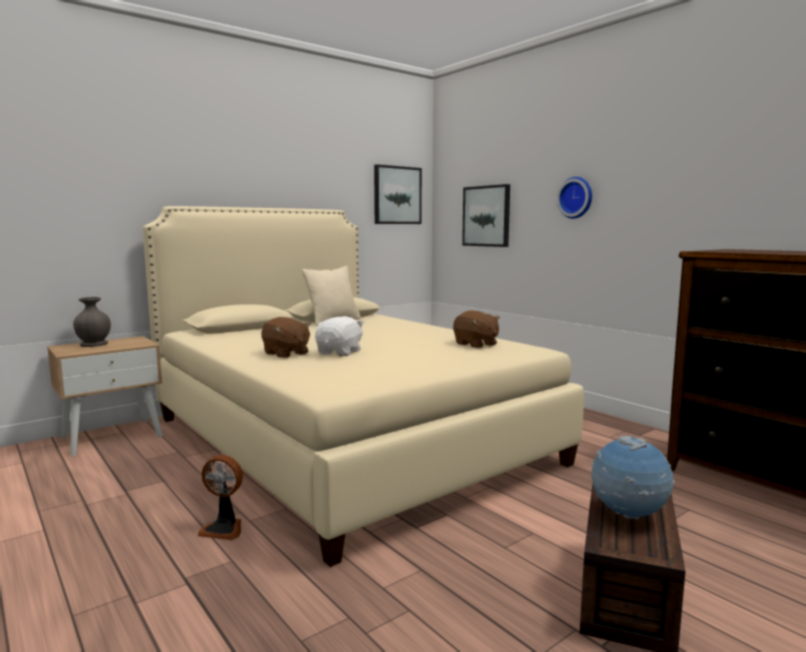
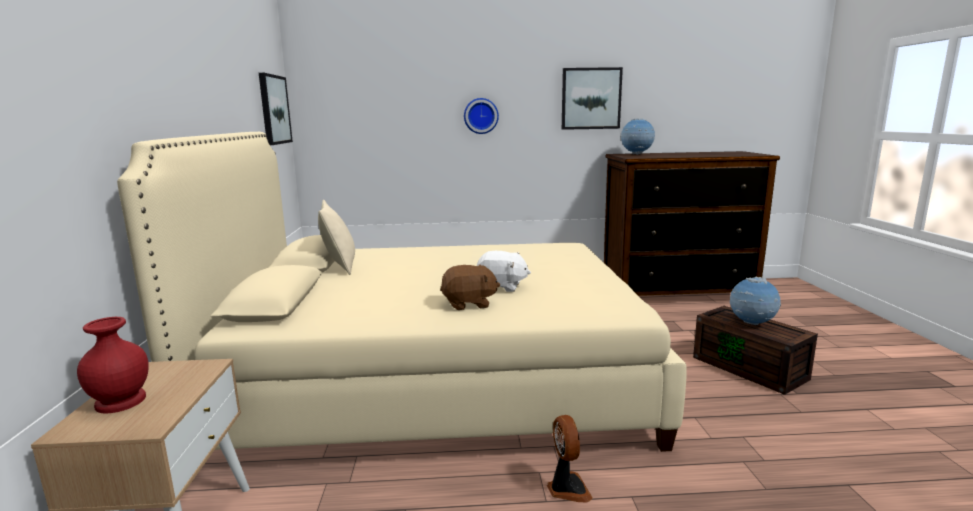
camera: 55 degrees left, 5 degrees up
(95, 344) = (121, 400): grey vase -> red vase
(224, 529) = (567, 489): fan -> fan turned 60 degrees counterclockwise
(340, 352) = (501, 287): white plush toy -> white plush toy turned 135 degrees clockwise
(476, 344) = (531, 252): brown plush toy -> none
(486, 216) = (377, 132): picture -> picture (591, 98)
(755, 250) = (636, 154): none -> globe

